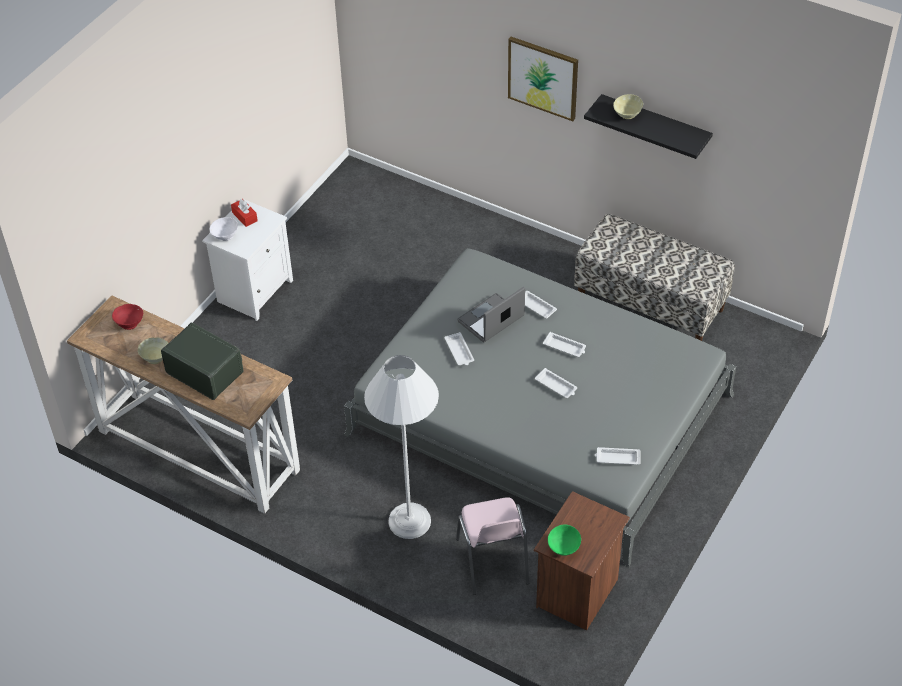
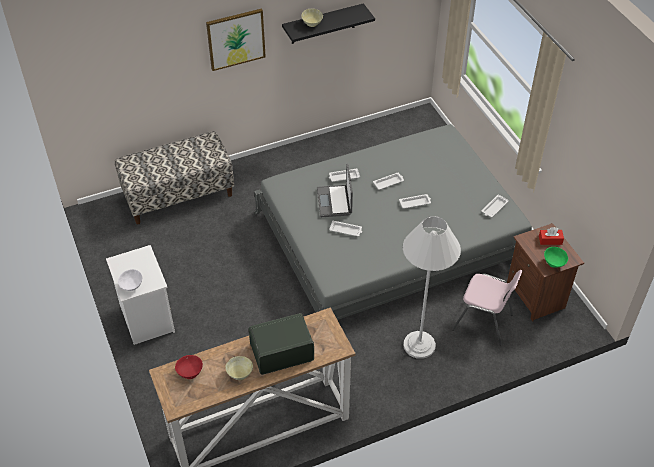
camera: 55 degrees left, 0 degrees up
(244, 216) = (125, 266): red tissue box -> red tissue box (550, 240)
(650, 303) = (353, 144): bench -> bench (178, 195)

